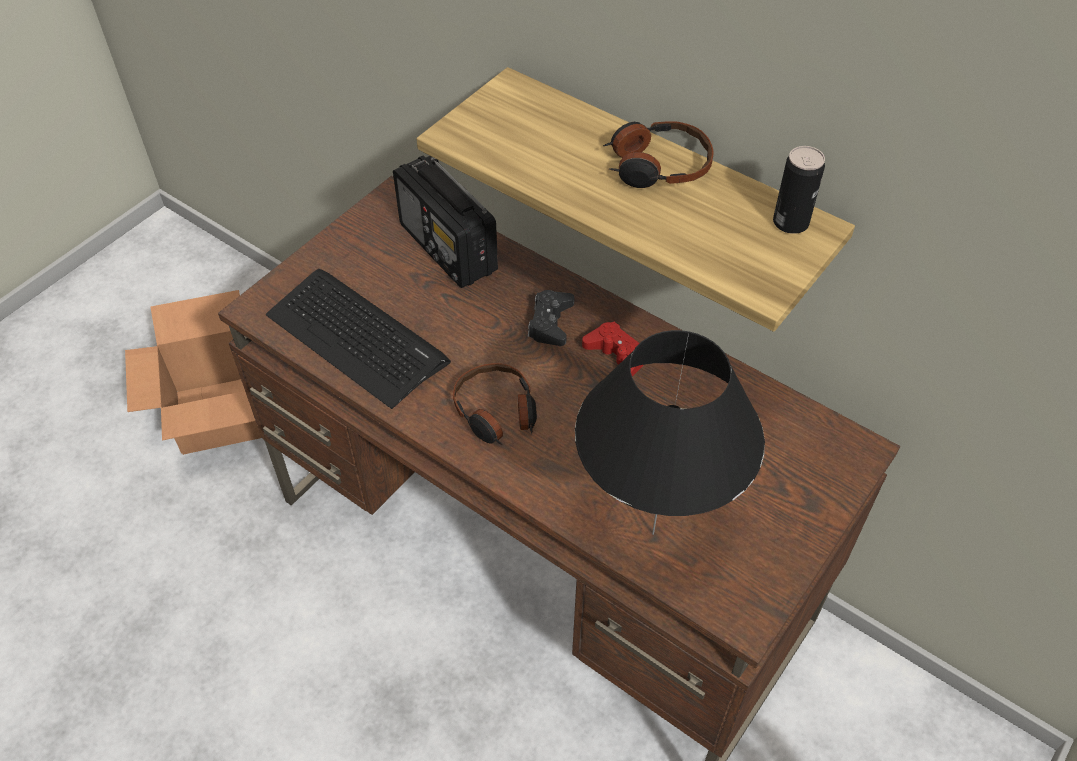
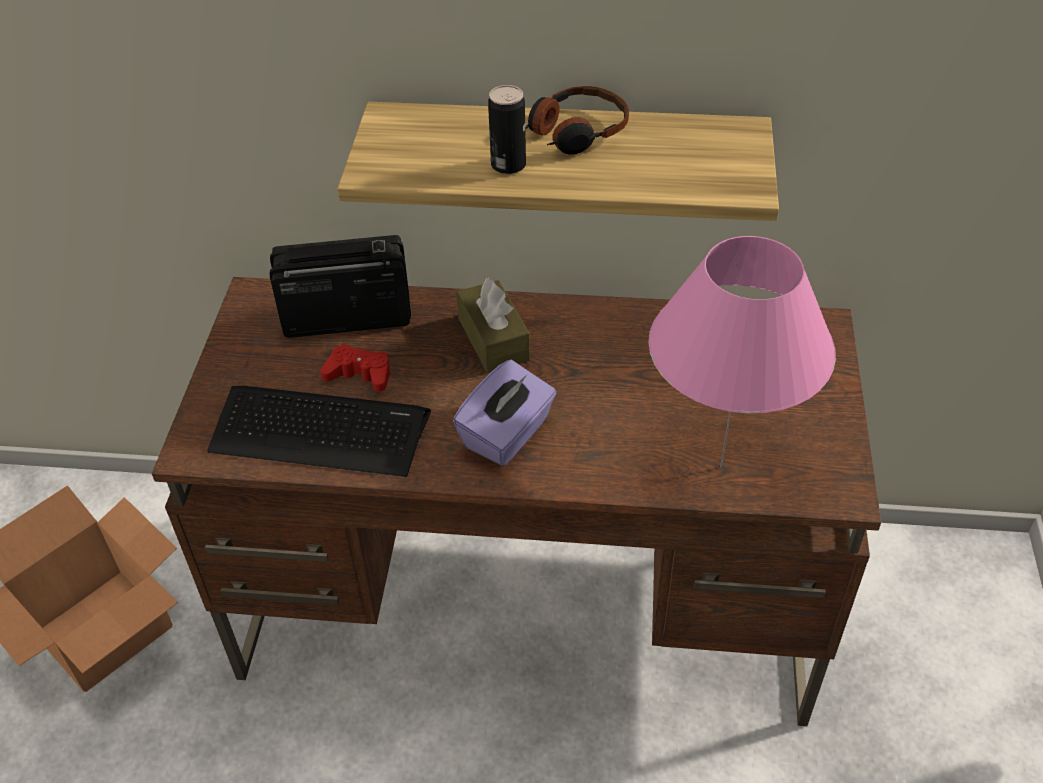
camera: 30 degrees left, 5 degrees down
(448, 249) = (345, 317): radio -> radio turned 150 degrees clockwise
(497, 412) = (507, 434): headphones -> purple tissue box
(550, 323) = (493, 339): black game controller -> brown tissue box
(616, 355) = (573, 340): red game controller -> red game controller (359, 374)
(652, 533) = (720, 467): black table lamp -> pink table lamp
(790, 222) = (722, 133): can -> can (508, 165)

